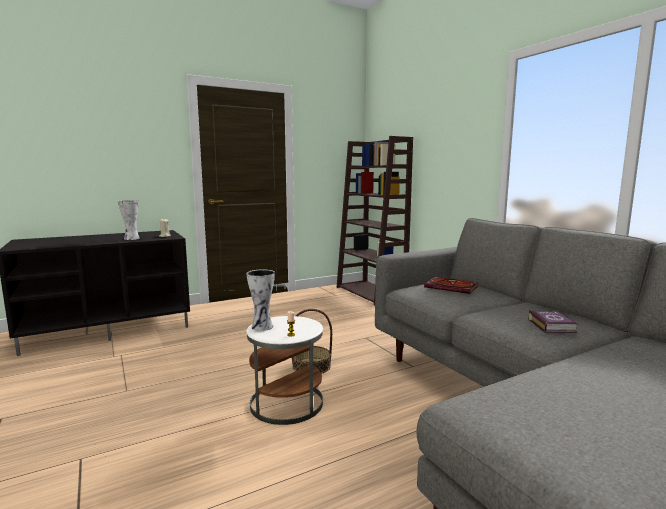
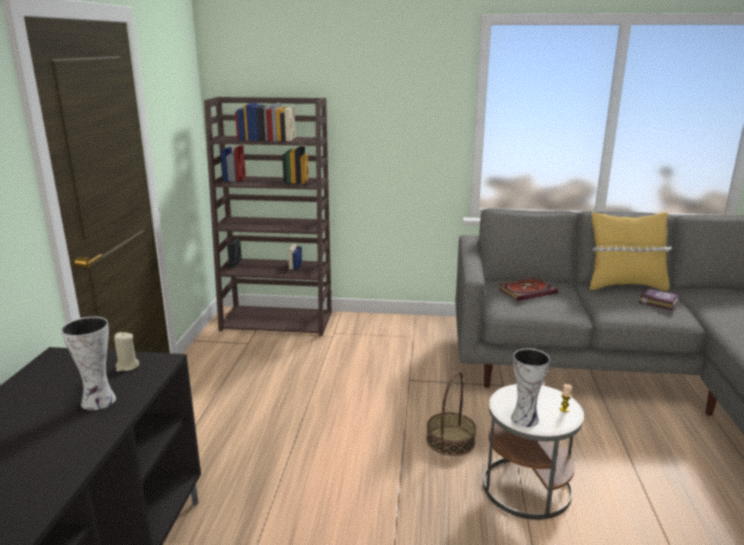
camera: 55 degrees left, 10 degrees up
(563, 312) = (624, 285): none -> yellow pillow

